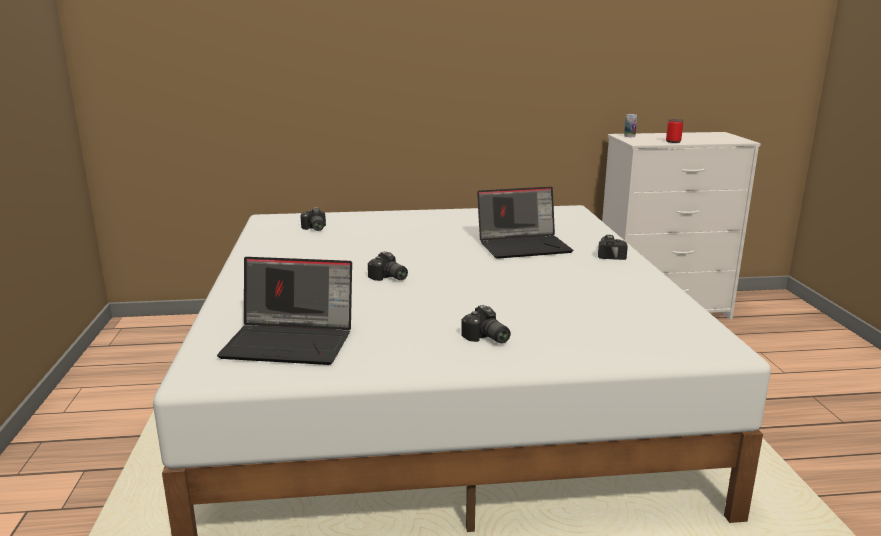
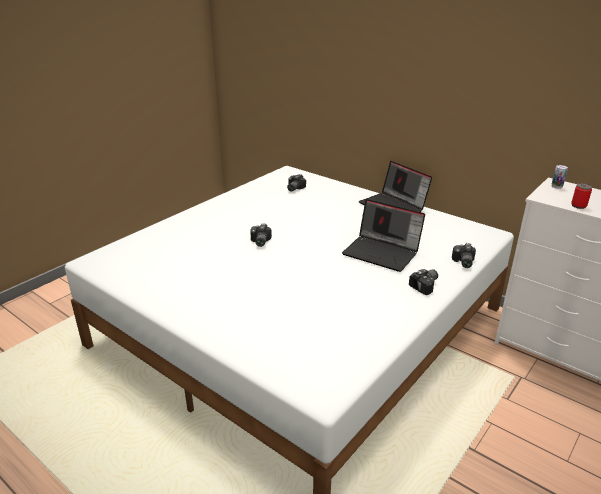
camera: 45 degrees right, 10 degrees up
(291, 342) = (148, 261): laptop -> laptop (394, 206)
(486, 338) = (221, 307): camera -> camera (462, 262)

